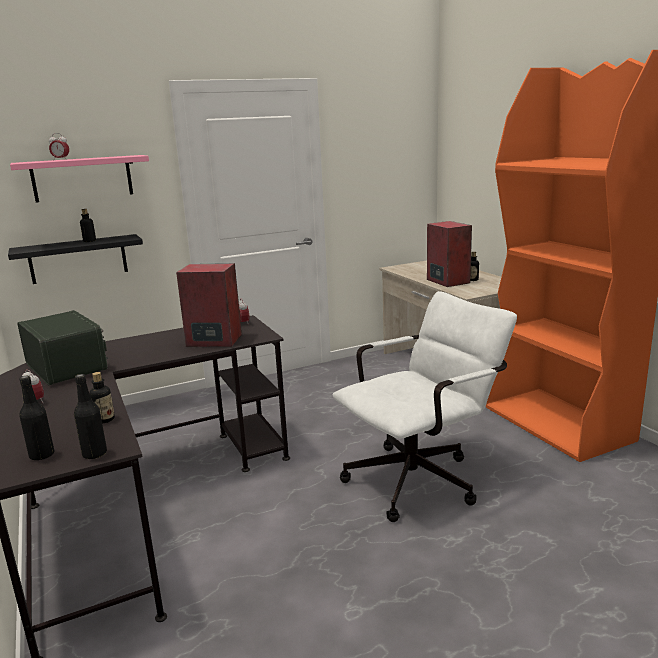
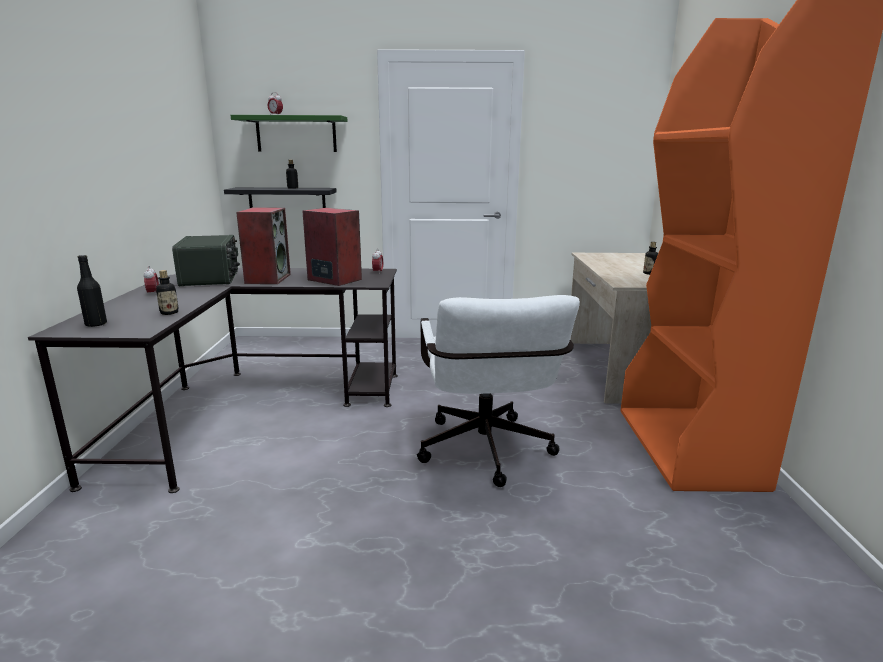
camera: 25 degrees right, 0 degrees up
(82, 178) = (296, 134): pink shelf -> green shelf
(94, 454) = (123, 331): black bottle -> none
(421, 478) = (486, 455): white office chair -> white office chair turned 90 degrees clockwise
(447, 281) = (619, 271): speaker -> speaker (267, 278)

